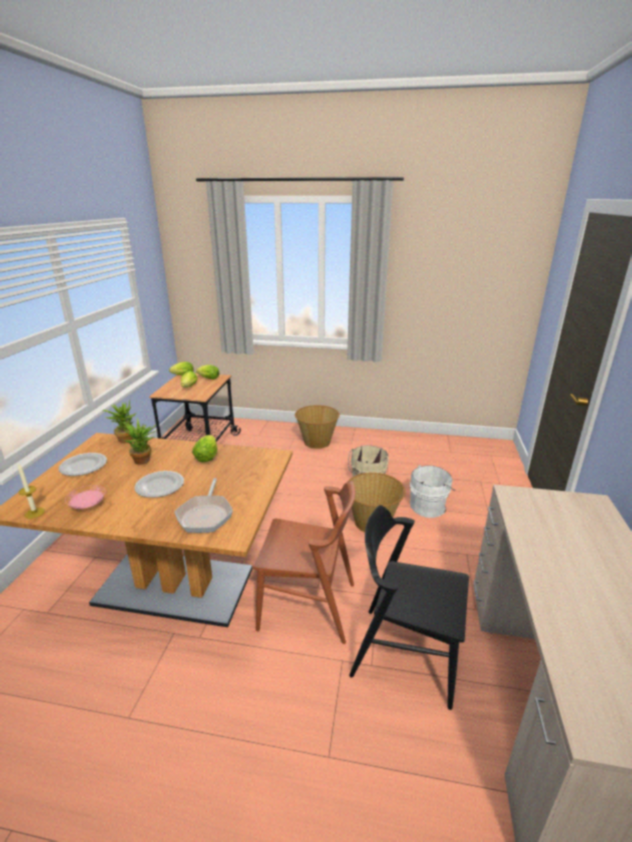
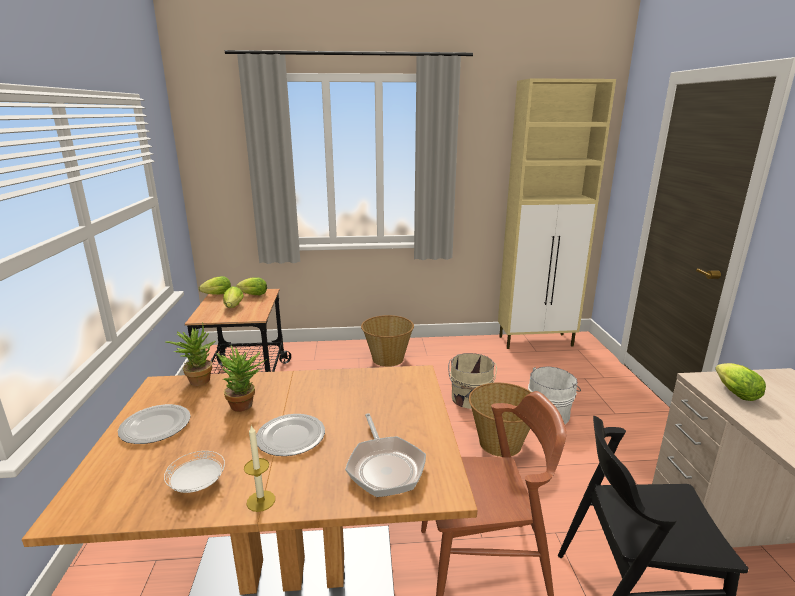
camera: 15 degrees left, 5 degrees down
(34, 513) = (113, 512): candle -> candle (261, 501)
(88, 505) = (198, 484): pink plate -> white plate
(207, 456) = (330, 387): lettuce -> lettuce (733, 392)
(456, 443) = (536, 341): none -> beige cabinet

